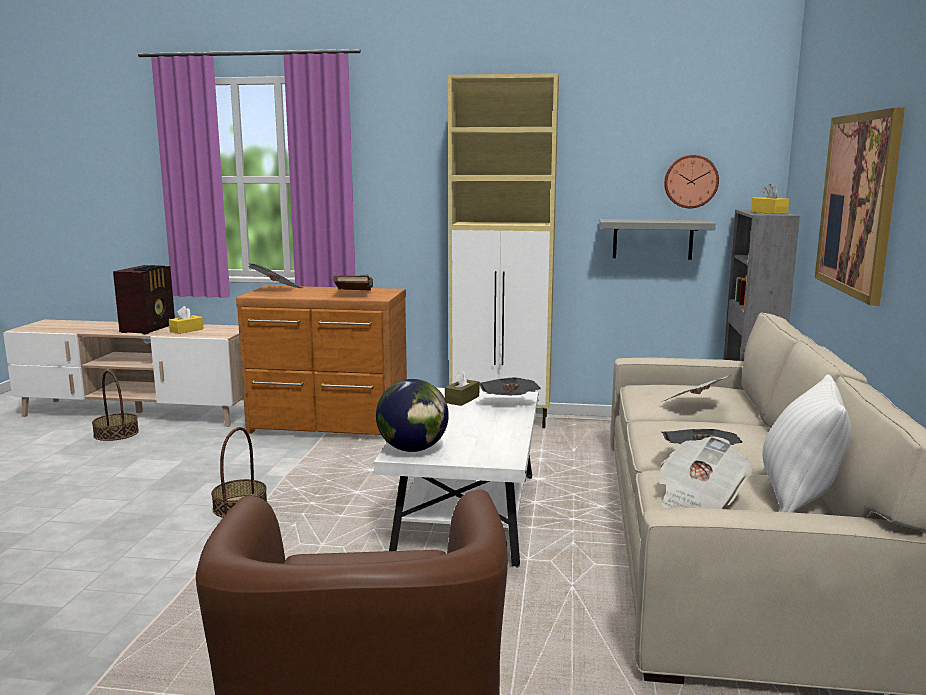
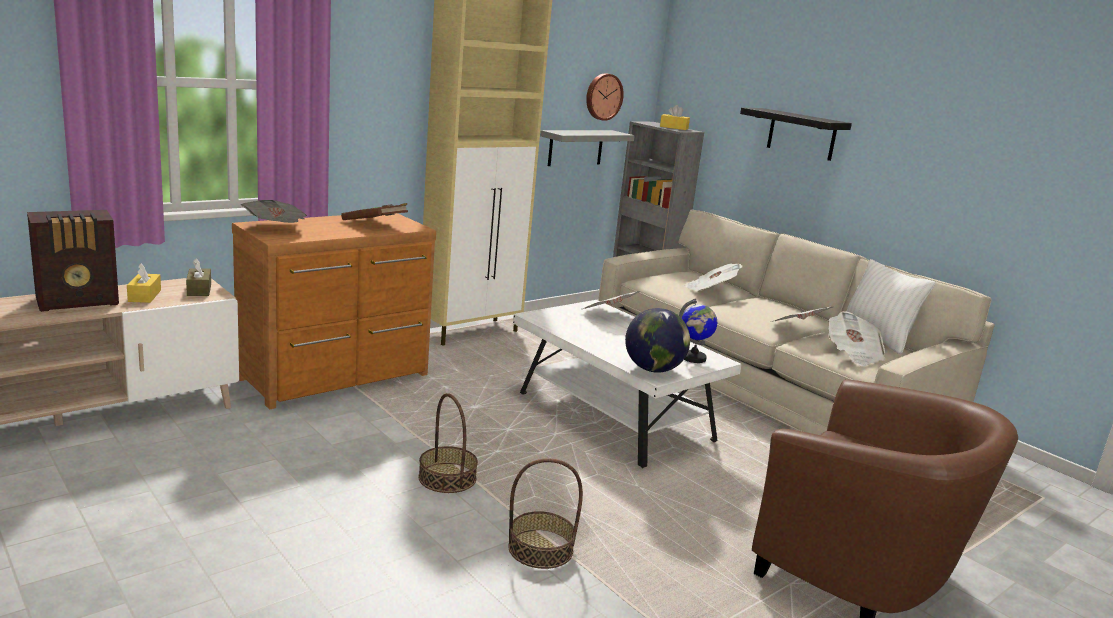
camera: 50 degrees left, 5 degrees up
(116, 433) = (101, 458): basket -> basket (540, 549)
(149, 328) = (79, 301): radio -> radio turned 90 degrees clockwise
(462, 399) = (570, 319): brown tissue box -> brown tissue box (199, 290)
(484, 452) = (693, 358): none -> globe
(858, 204) = (801, 134): picture -> black shelf

